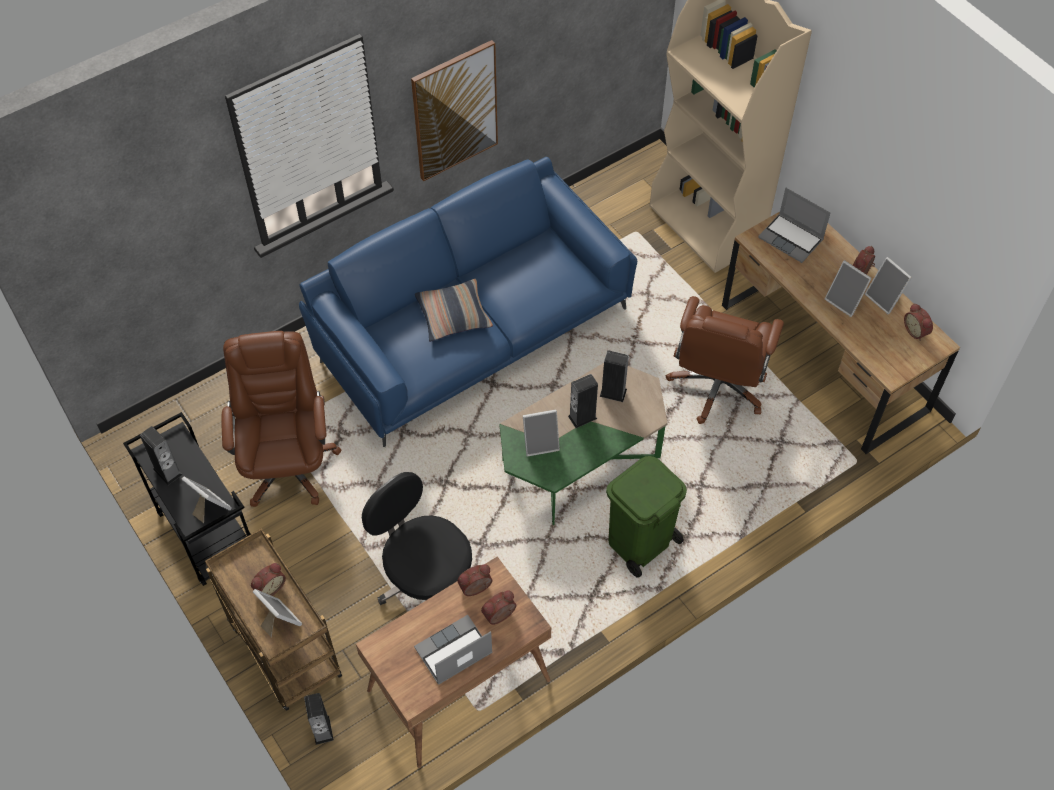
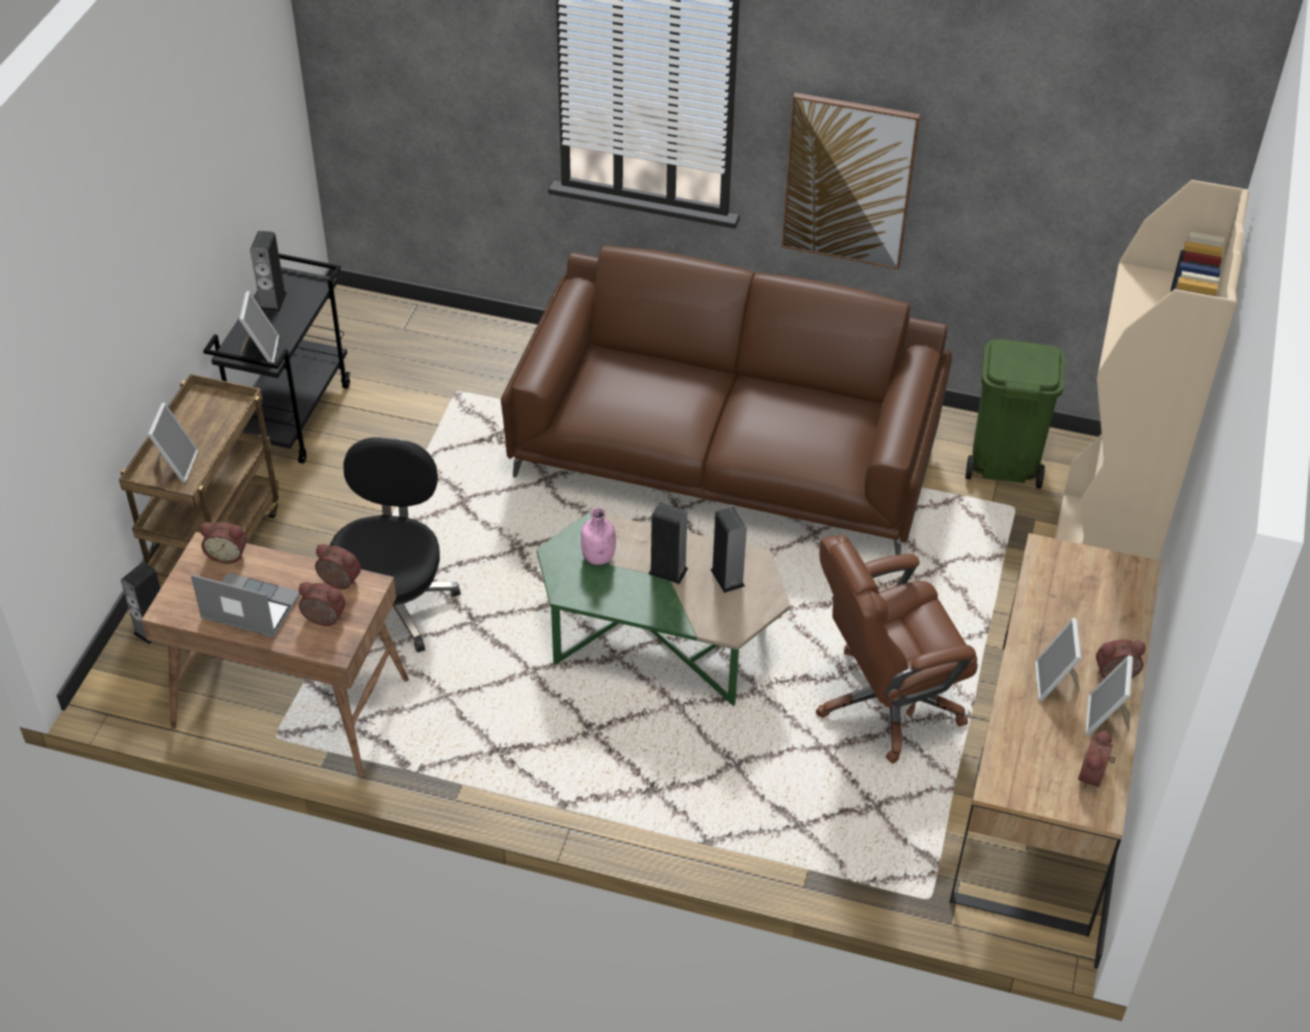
camera: 50 degrees right, 10 degrees down
(269, 587) = (206, 437): alarm clock -> alarm clock (228, 554)
(288, 464) = (423, 422): brown office chair -> none
(453, 315) = (681, 395): pillow -> none
(472, 330) = (727, 456): blue sofa -> brown sofa
(541, 443) = (599, 557): picture frame -> pink bottle
(639, 542) = (605, 753): green trash can -> green trash can (1003, 462)
(791, 239) = (1088, 584): laptop -> none

